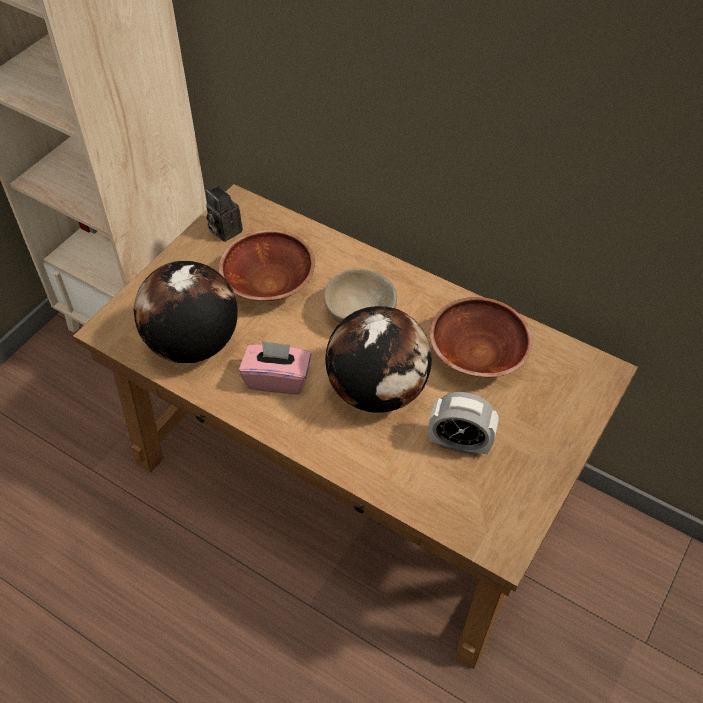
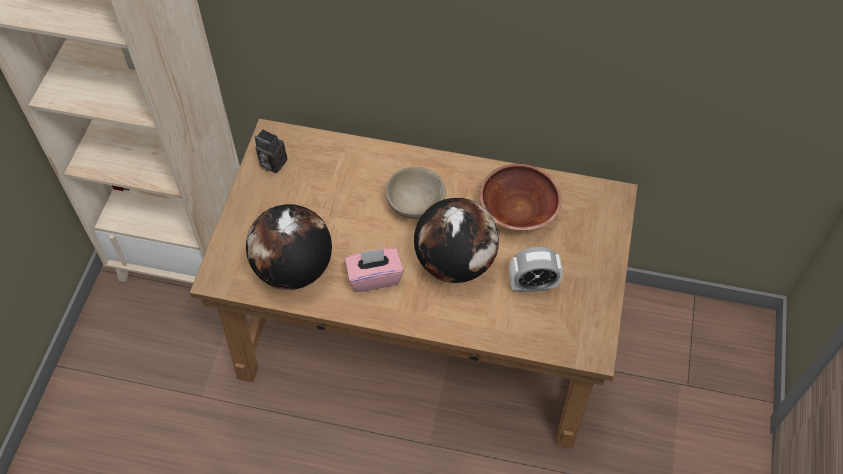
camera: 20 degrees left, 5 degrees up
(269, 283) = (331, 199): brown bowl -> none

